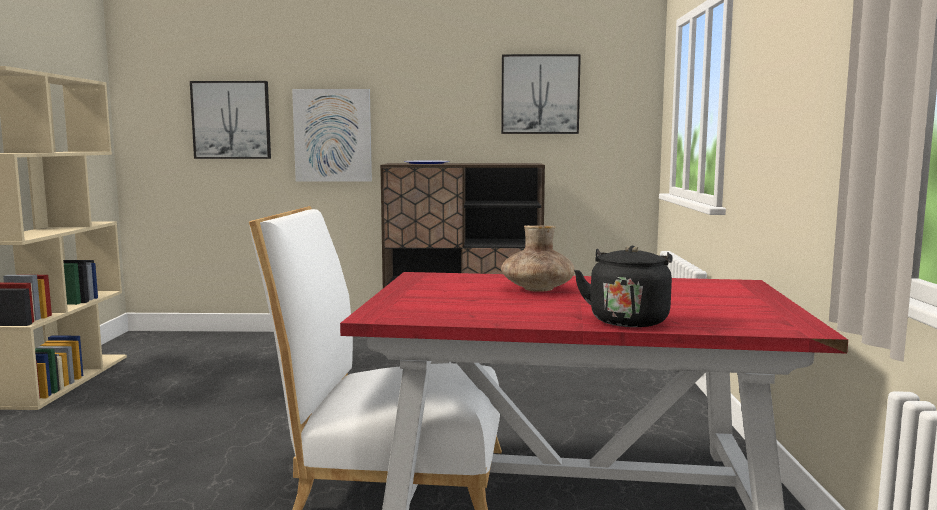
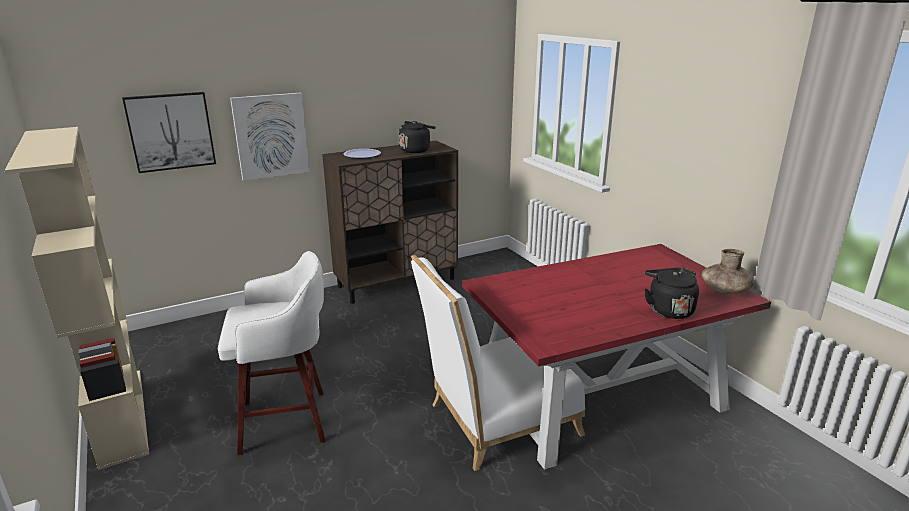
camera: 30 degrees left, 15 degrees up
(179, 418) = (287, 421): none -> white stool
(494, 163) = (416, 150): none -> black kettle
(537, 289) = (575, 285): brown vase -> brown vase (724, 290)
(540, 94) = (434, 87): picture -> none

